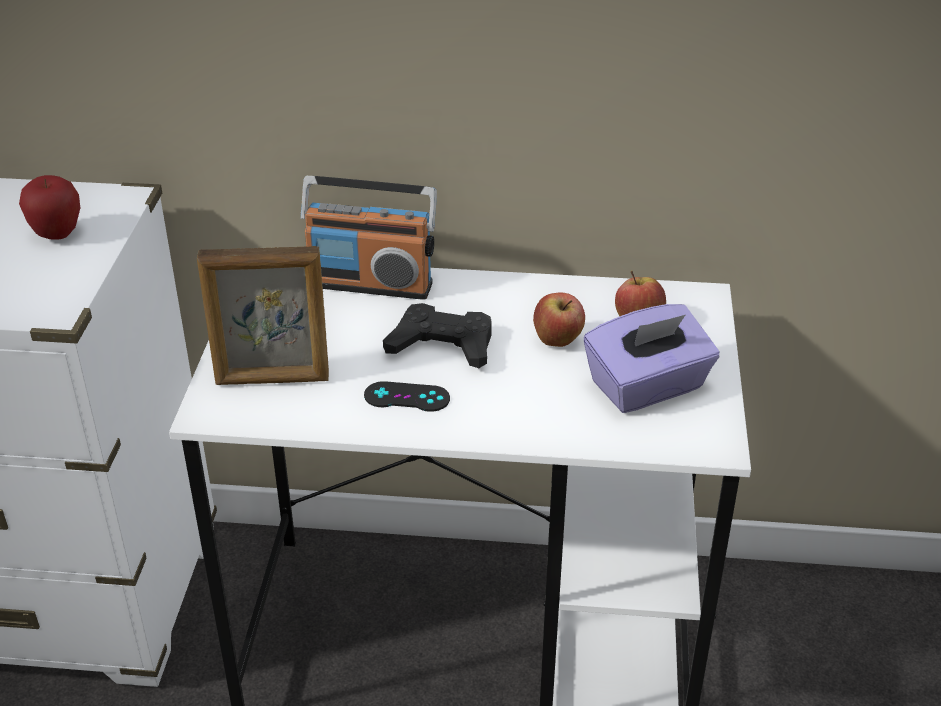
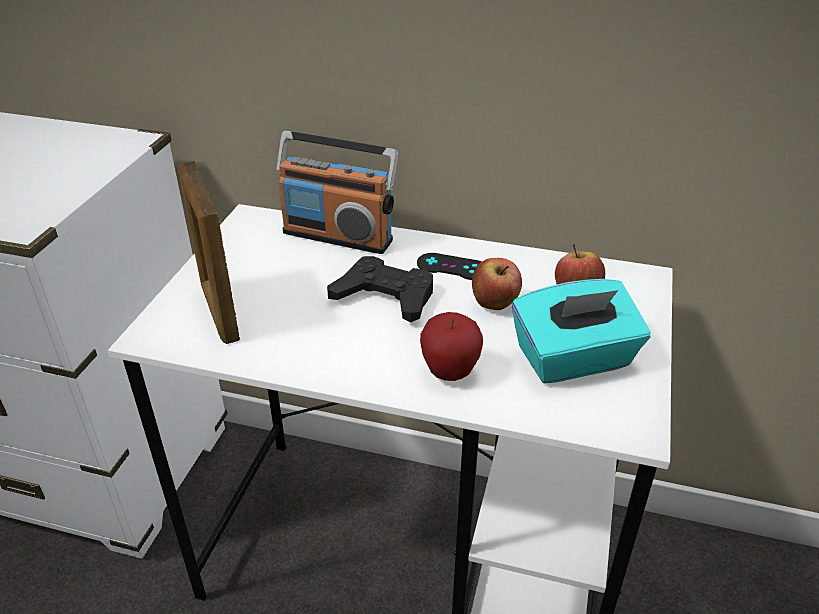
camera: 10 degrees right, 0 degrees up
(57, 234) = (63, 164): apple -> apple (450, 373)
(273, 380) = (219, 312): picture frame -> picture frame turned 60 degrees clockwise
(407, 397) = (336, 342): black game controller -> black game controller (452, 267)
(648, 387) = (574, 359): purple tissue box -> turquoise tissue box

